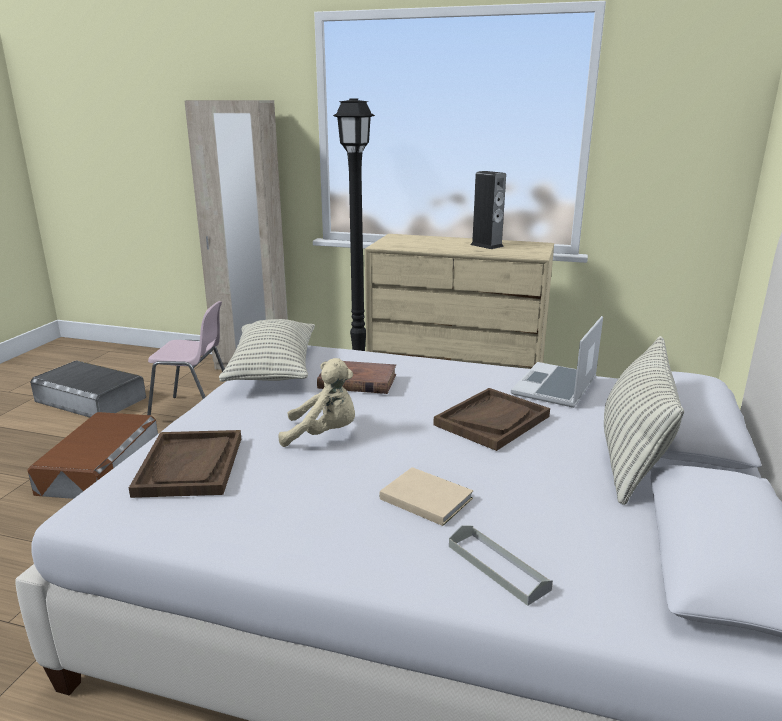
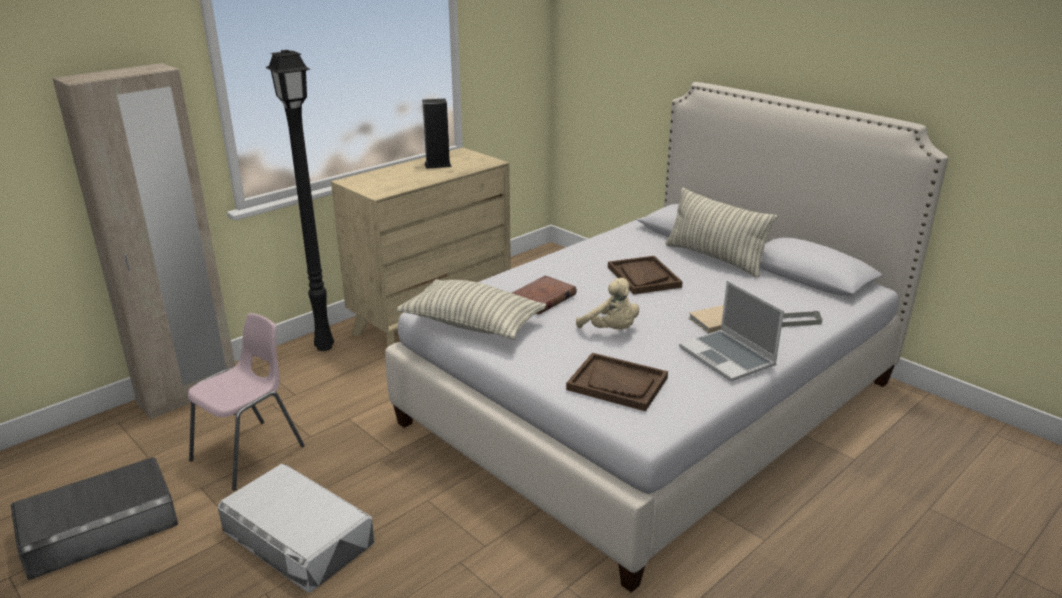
camera: 60 degrees left, 5 degrees up
(100, 466) = (297, 536): brown storage box -> white storage box
(323, 434) = (611, 331): beige plush toy -> beige plush toy turned 105 degrees clockwise
(556, 387) = (615, 246): laptop -> laptop (728, 357)

